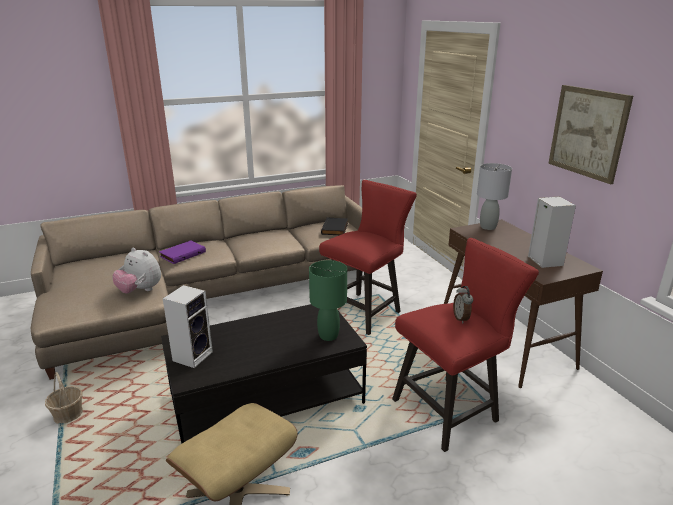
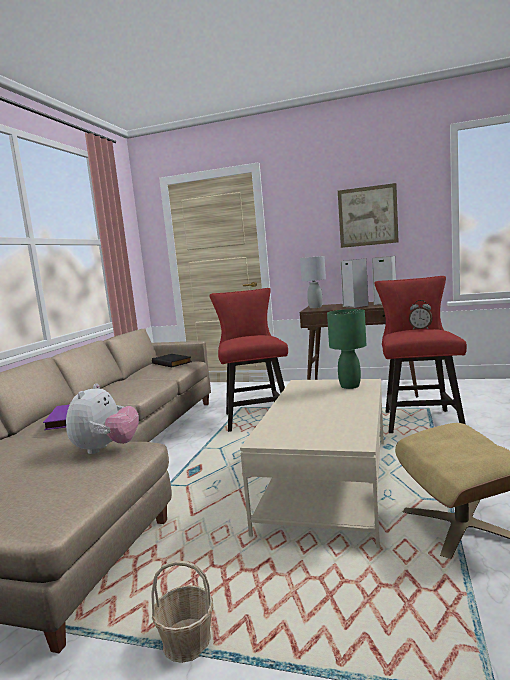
camera: 50 degrees left, 15 degrees down
(140, 291) = (106, 449): plush toy -> plush toy turned 60 degrees counterclockwise
(193, 355) = (309, 435): speaker -> speaker (354, 306)
(266, 398) = (327, 483): black coffee table -> beige coffee table

